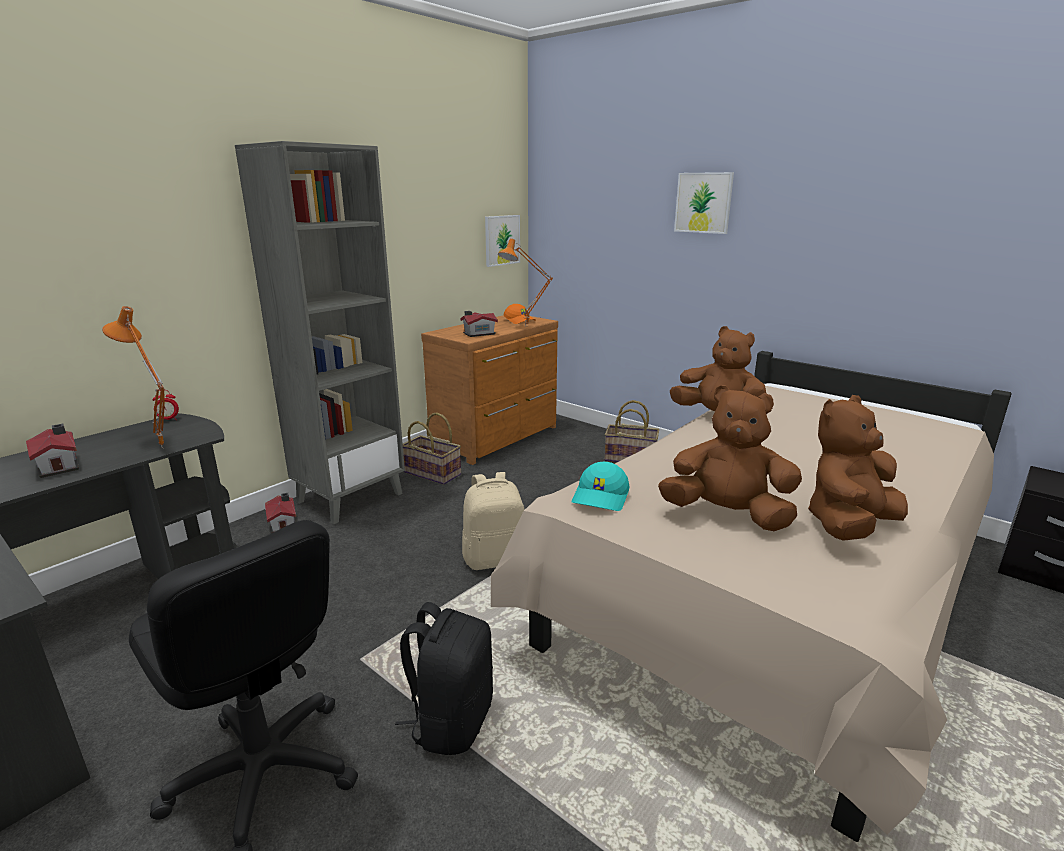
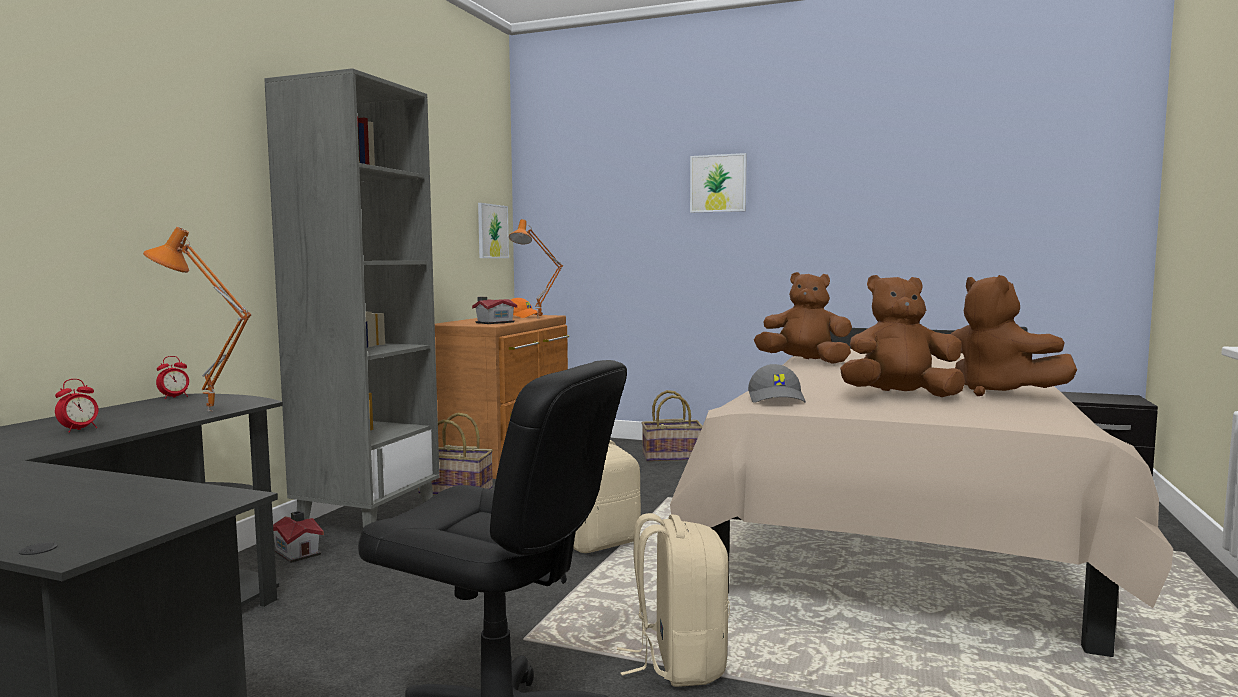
camera: 20 degrees left, 15 degrees down
(60, 465) = (79, 430): toy house -> alarm clock
(451, 721) = (678, 663): black backpack -> beige backpack
(601, 497) = (777, 399): turquoise cap -> grey cap
(848, 525) = (999, 393): brown plush toy -> brown plush toy turned 60 degrees counterclockwise

